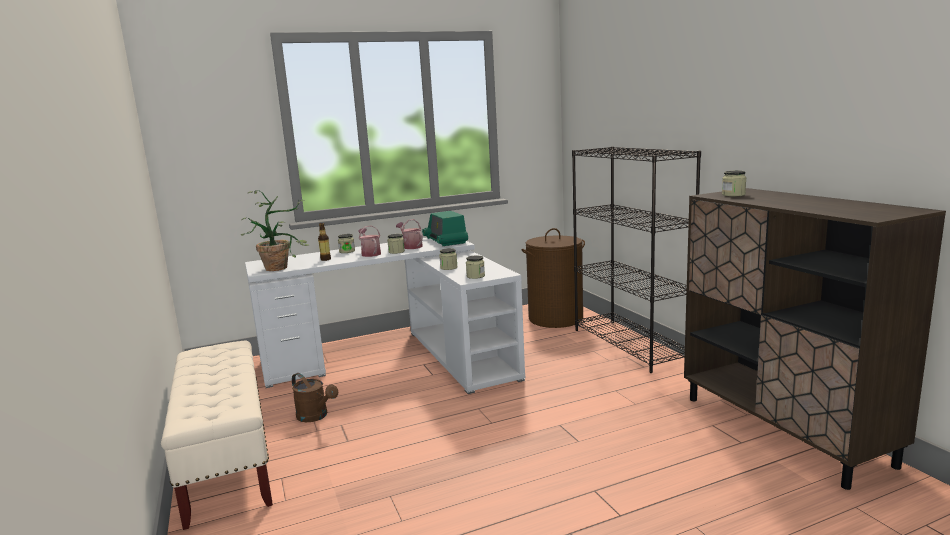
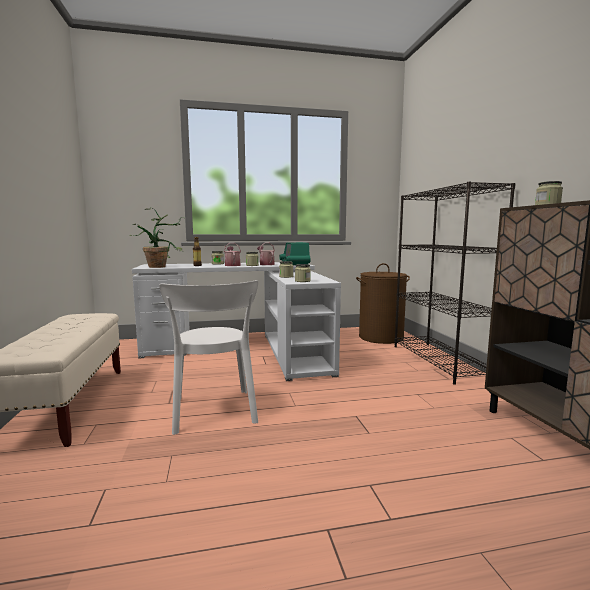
camera: 10 degrees right, 5 degrees down
(316, 416) = (158, 382): brown watering can -> none
(407, 444) = (214, 412): none -> white chair

